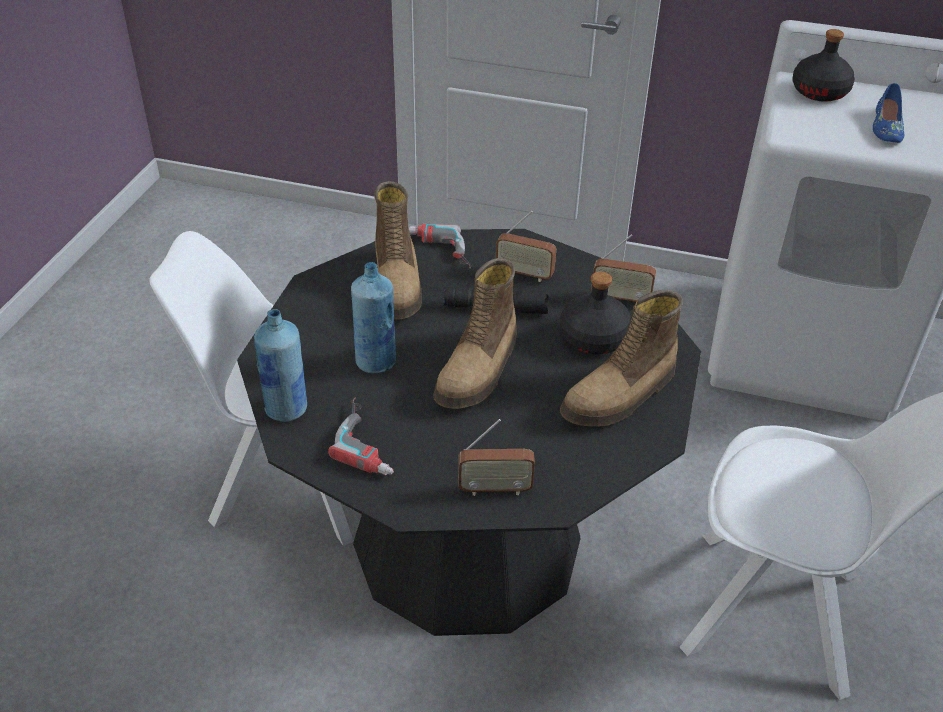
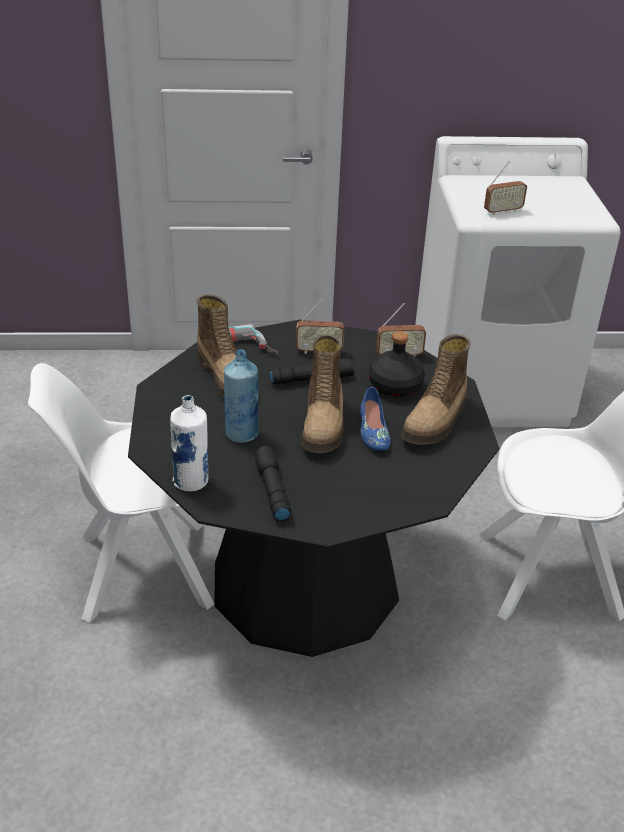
camera: 20 degrees left, 5 degrees down
(286, 409) = (191, 482): blue bottle -> white bottle
(371, 441) = (271, 490): power drill -> black flashlight
(495, 488) = (382, 501): radio -> radio (502, 211)
(819, 92) = (480, 185): black bottle -> none
(886, 127) = (538, 203): blue shoe -> blue shoe (373, 430)

